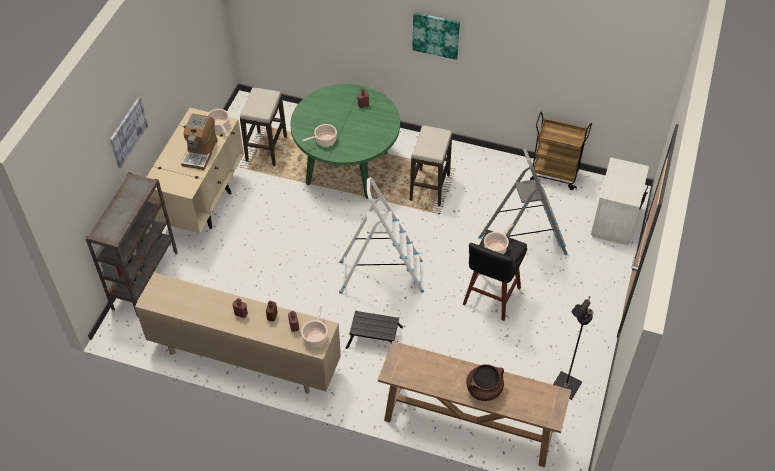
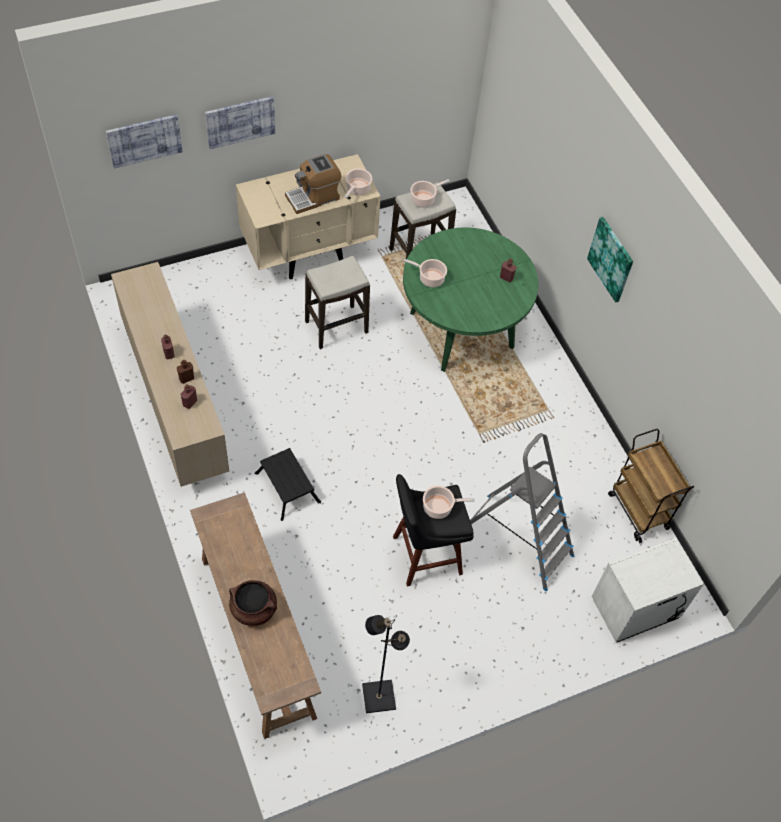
camera: 45 degrees right, 5 degrees up
(85, 191) = (144, 140): none -> picture
(145, 280) = (192, 273): grey bookcase -> none
(315, 337) = (192, 427): cooking pot -> cooking pot (424, 199)
(381, 276) = (362, 445): white step ladder -> none
(430, 187) = (507, 412): stool -> stool (336, 327)

